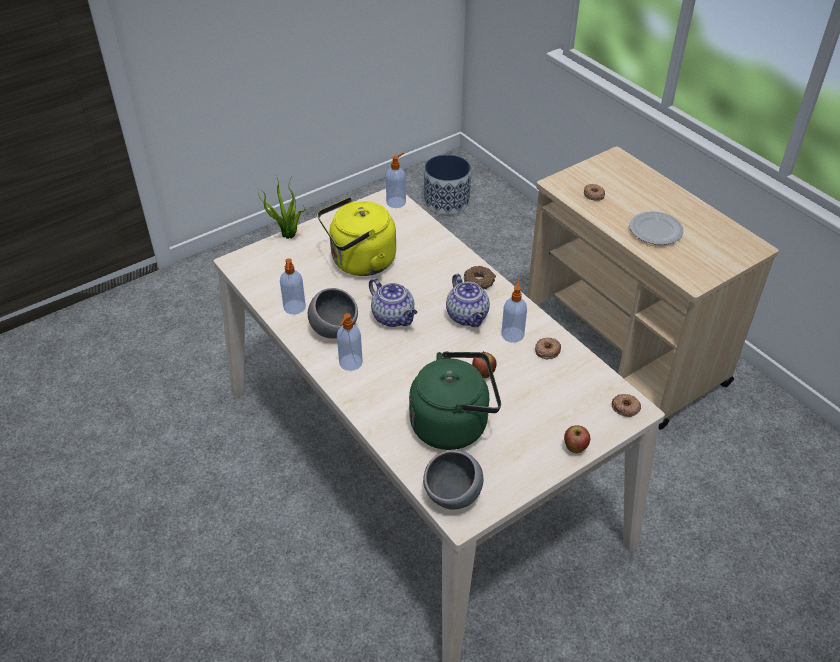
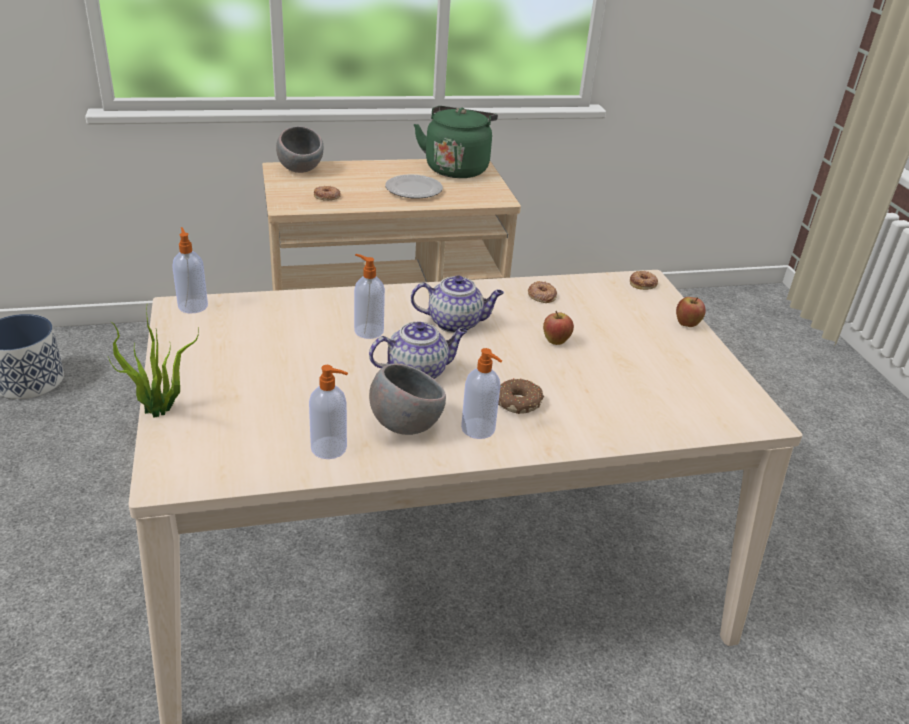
camera: 70 degrees left, 10 degrees down
(360, 262) = (286, 367): yellow kettle -> none
(453, 496) = (732, 416): grey bowl -> grey bowl (300, 170)
(454, 424) = (624, 383): green kettle -> green kettle (457, 168)
(479, 282) = (403, 298): donut -> donut (518, 402)
(512, 334) = (504, 306): soap dispenser -> soap dispenser (368, 330)

